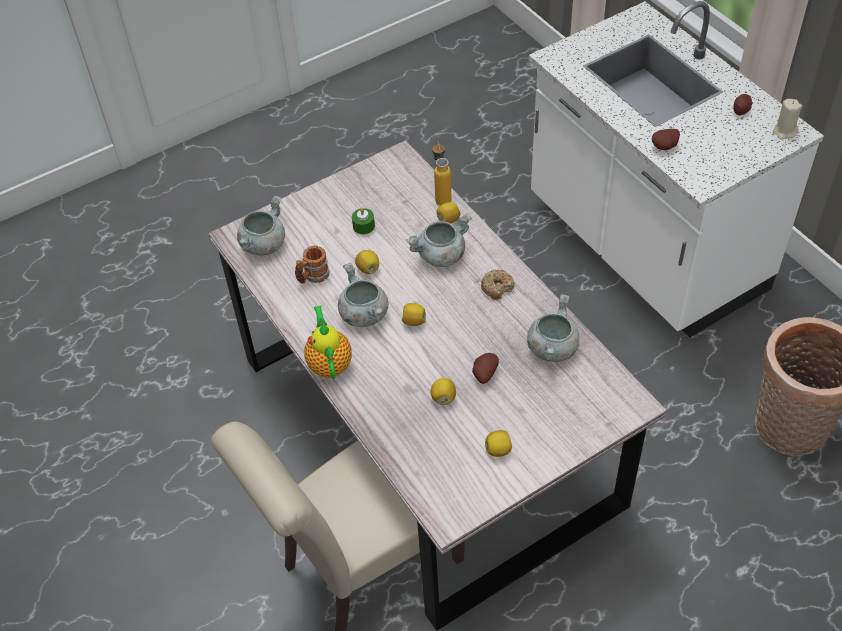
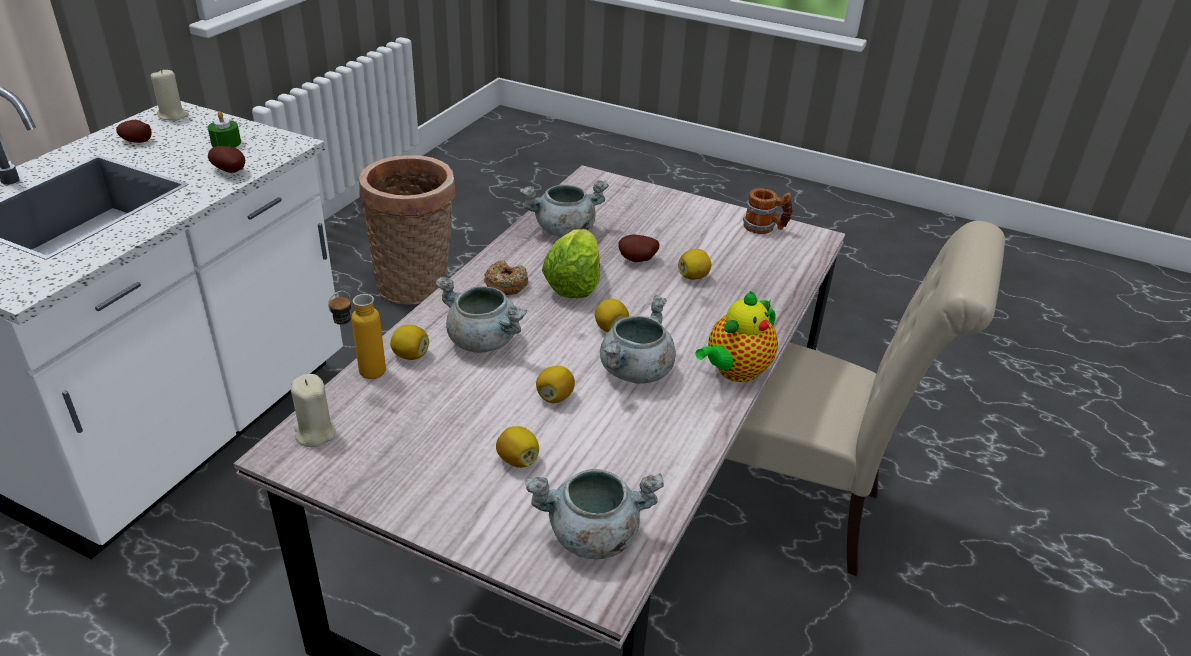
camera: 125 degrees left, 15 degrees down
(312, 277) = (613, 446): mug -> mug (765, 228)
(363, 226) = (473, 433): green candle -> green candle (226, 143)
(406, 169) = (315, 433): none -> beige candle
(476, 323) = (574, 284): none -> lettuce
(498, 450) = (716, 230): lemon -> lemon (518, 460)

